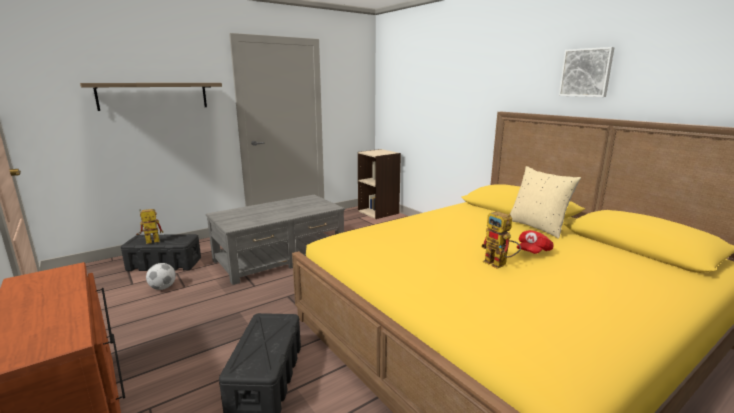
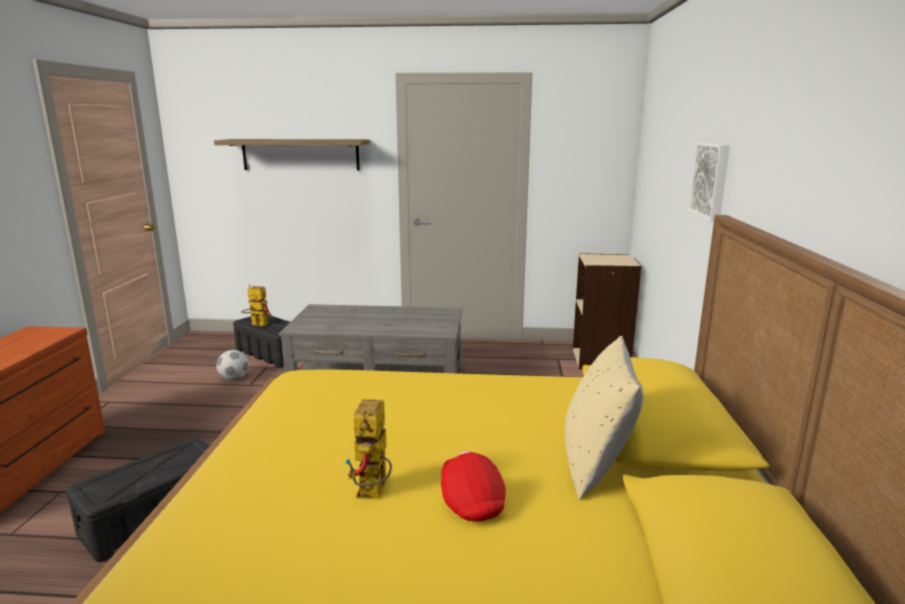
camera: 40 degrees right, 0 degrees up
(533, 252) = (471, 501): red cap -> red cap turned 75 degrees clockwise
(586, 72) = (834, 146): picture -> picture (711, 180)

